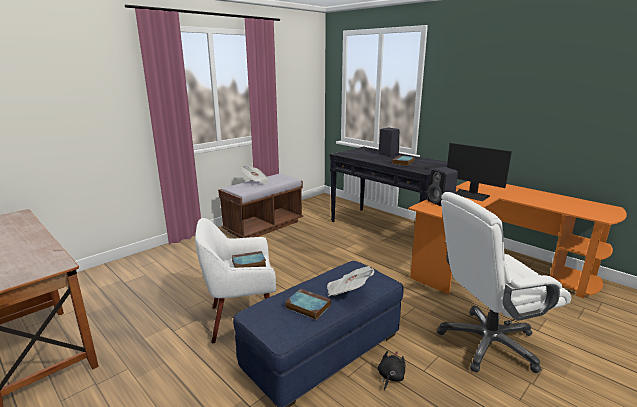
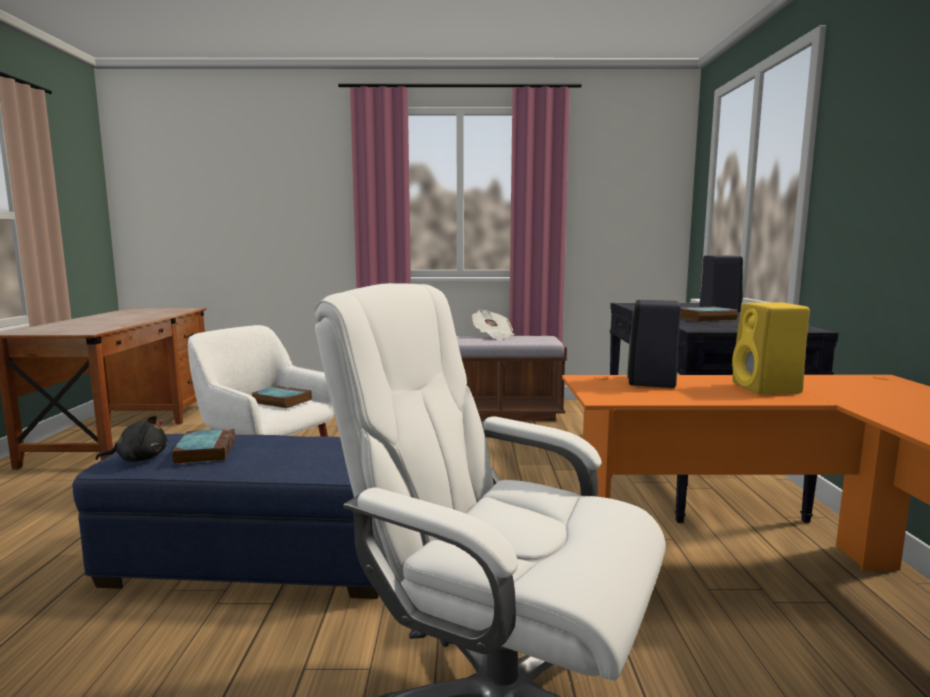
camera: 45 degrees right, 10 degrees down
(348, 292) = (280, 458): newspaper -> none
(390, 377) = (250, 640): black plush toy -> black plush toy (139, 459)
(471, 195) = (767, 388): monitor -> yellow speaker

